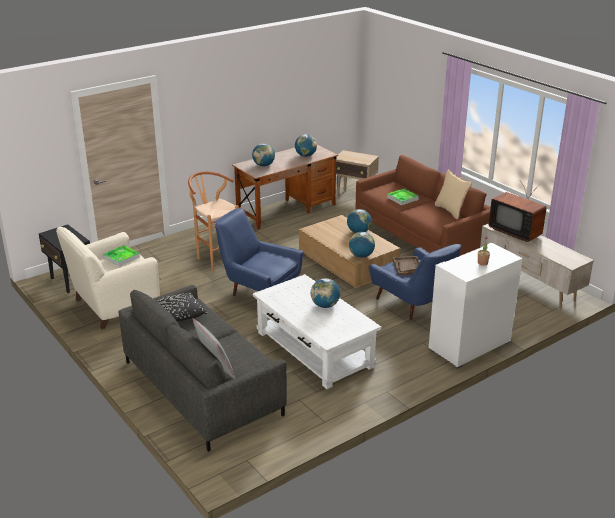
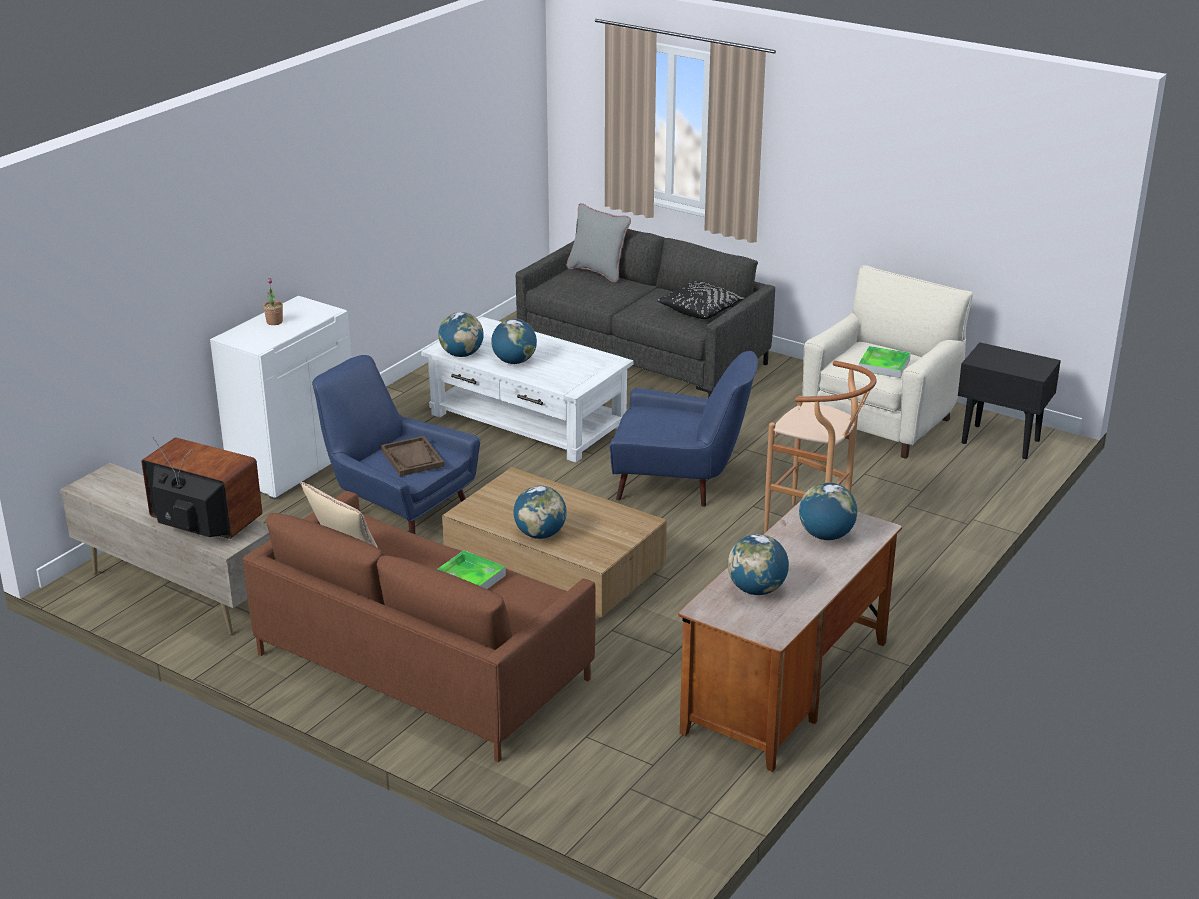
camera: 160 degrees right, 0 degrees up
(354, 196) = (647, 781): beige side table -> none
(361, 256) = (509, 484): globe -> globe (461, 354)

